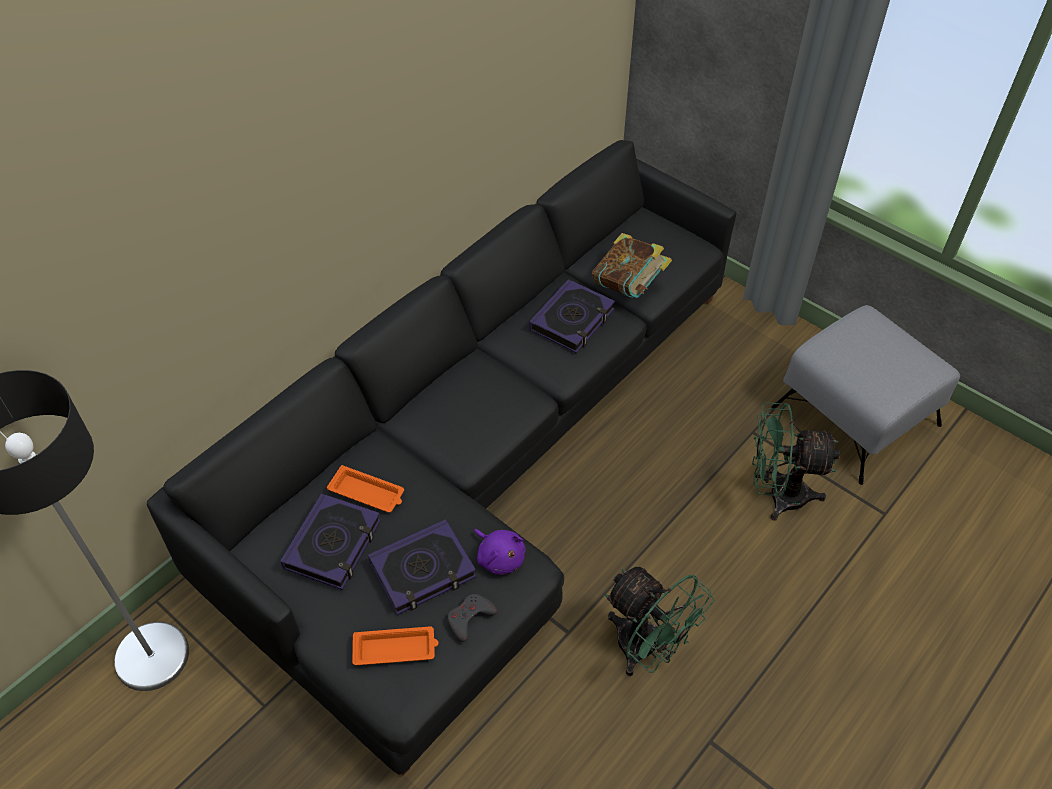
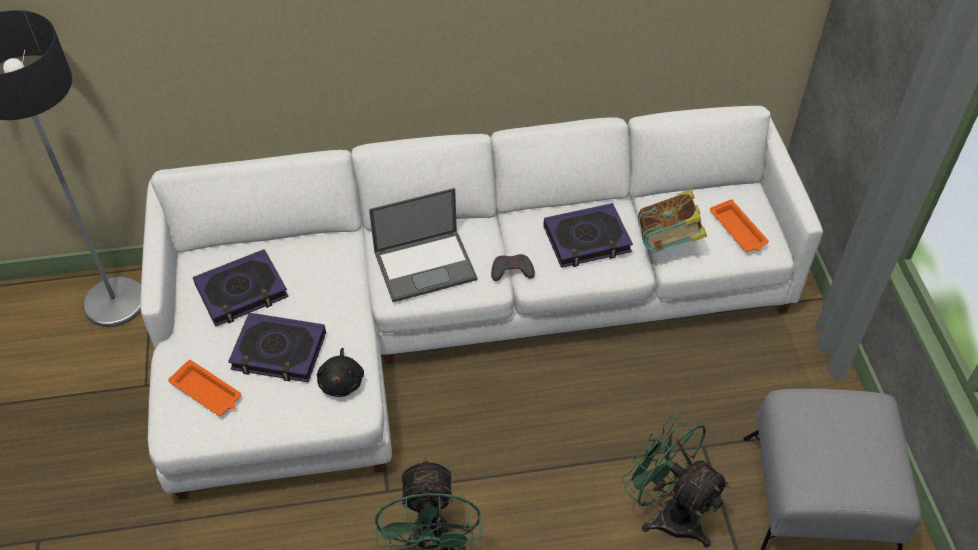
camera: 40 degrees right, 0 degrees up
(368, 493) = (301, 272): orange tray -> orange tray (738, 230)
(468, 418) = (426, 265): none -> laptop
(470, 618) = (275, 408): grey game controller -> grey game controller (511, 270)
(476, 464) = (447, 318): black sofa -> white sofa
(499, 557) = (342, 381): purple plush toy -> black plush toy

